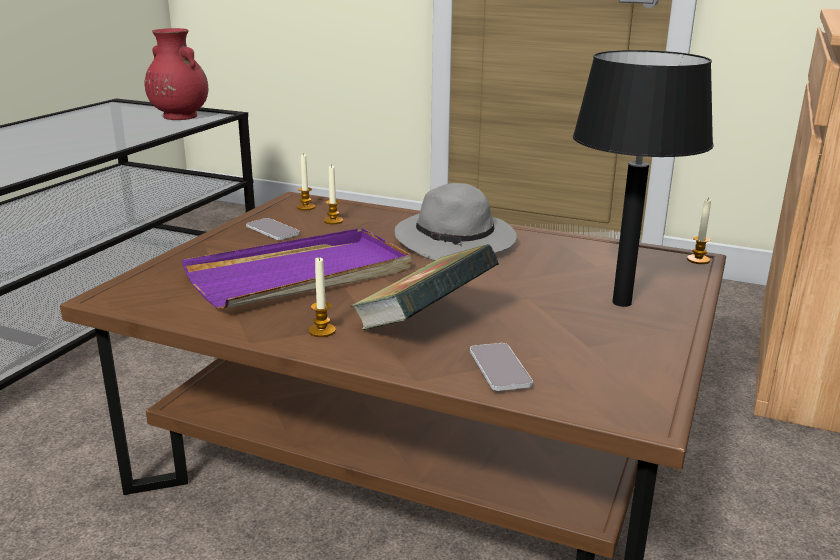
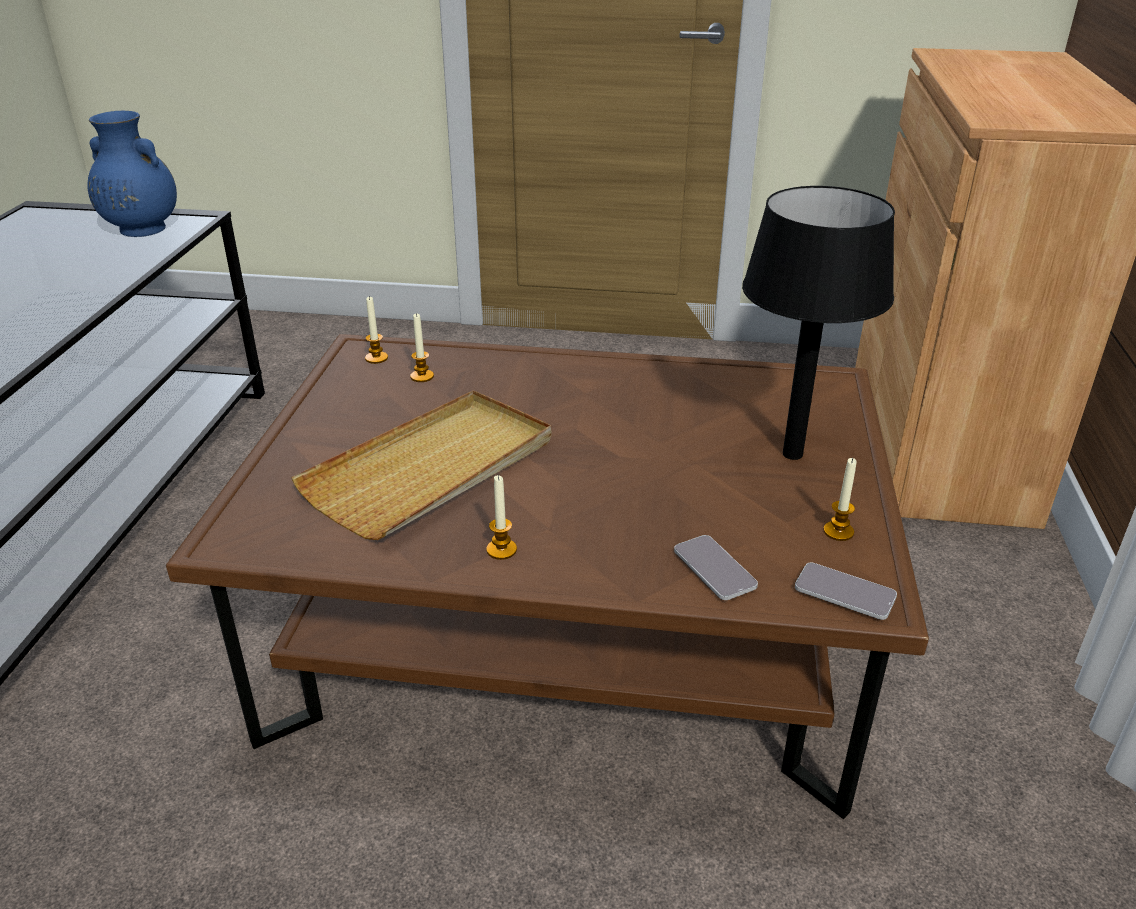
camera: 15 degrees left, 10 degrees up
(179, 116) = (141, 229): red vase -> blue vase
(272, 230) = (357, 402): phone -> phone (845, 592)
(301, 275) = (432, 469): purple tray -> beige tray
(423, 324) = (606, 520): book -> none
(456, 243) = (581, 391): grey hat -> none
(698, 260) = (843, 381): candle -> candle (838, 531)

